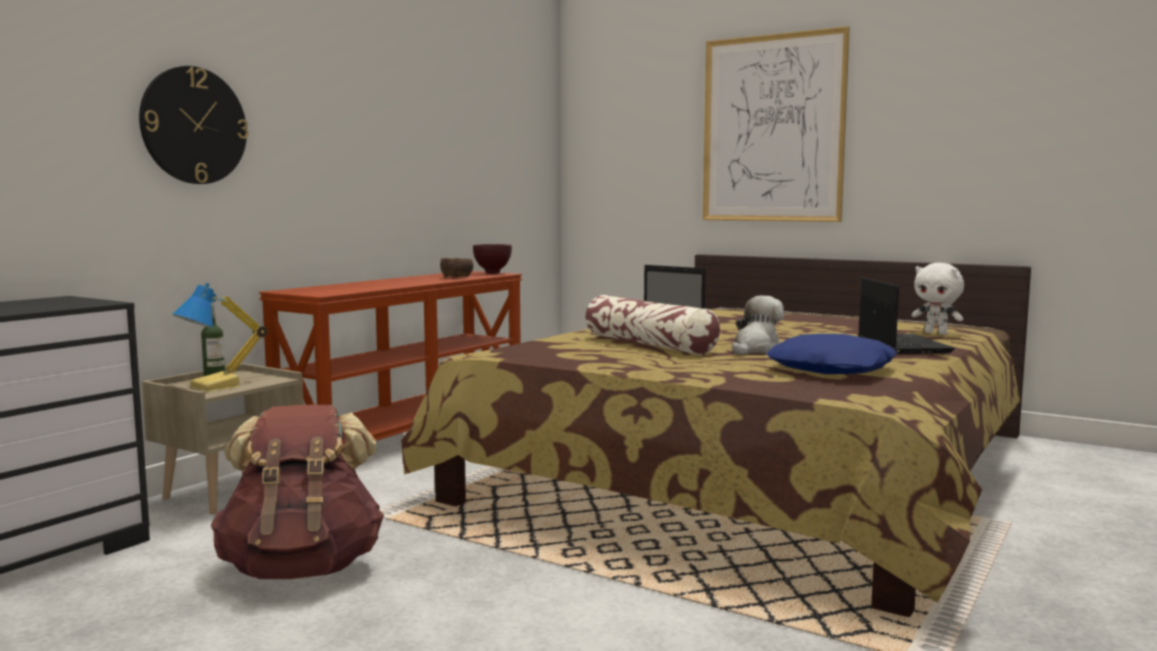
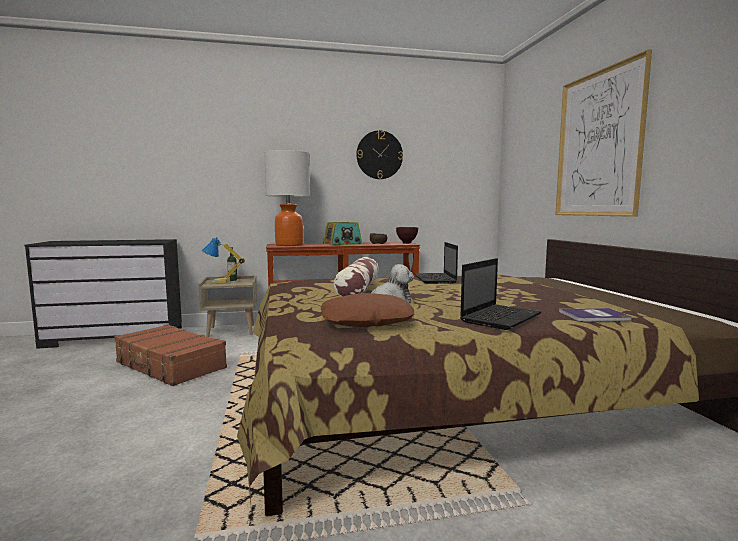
camera: 45 degrees right, 0 degrees up
(194, 125) = (236, 169): wall clock -> wall clock (379, 155)
(302, 568) = (170, 366): brown backpack -> brown suitcase
(330, 290) = (289, 245): none -> table lamp
(407, 281) = (342, 244): none -> radio
(832, 369) = (366, 321): blue pillow -> brown pillow
(936, 333) = (594, 316): white plush toy -> book

